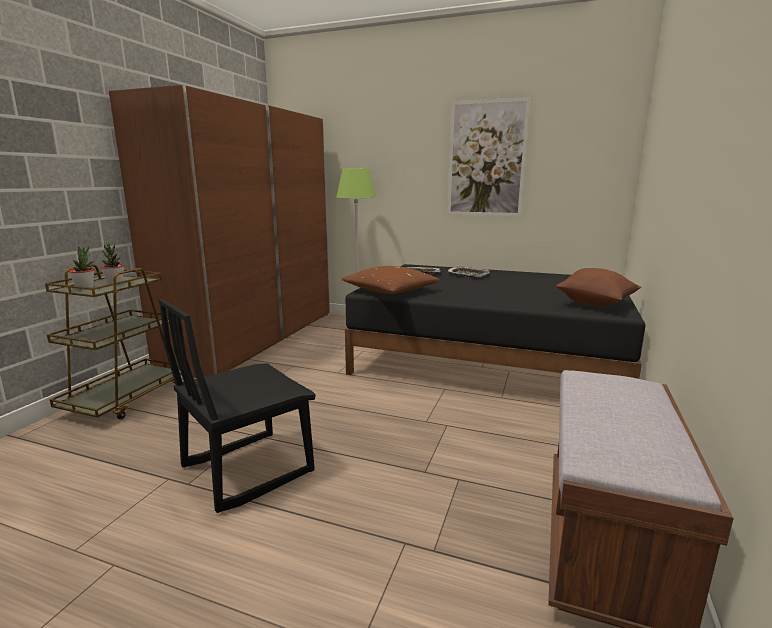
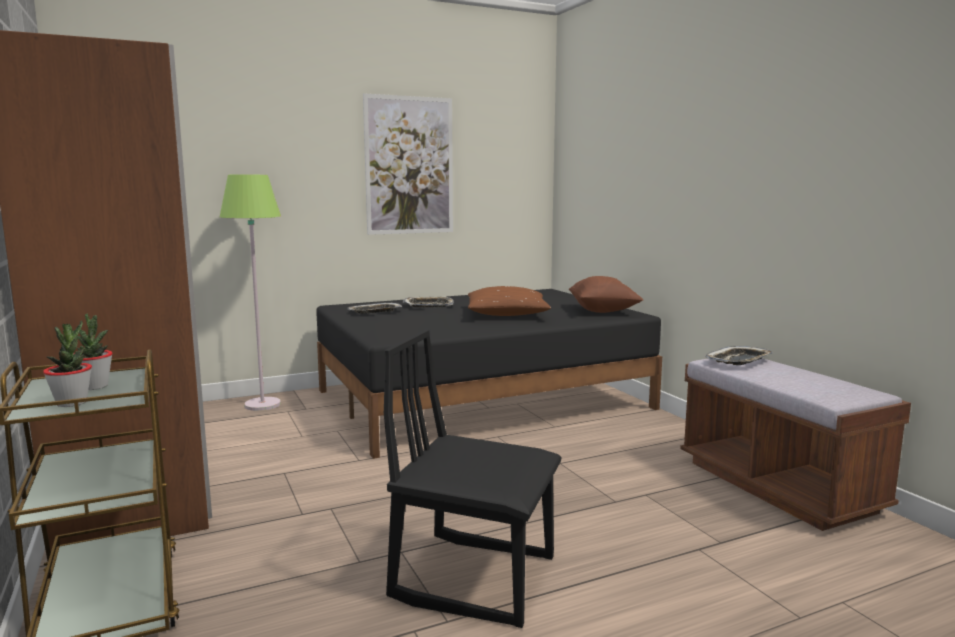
camera: 45 degrees left, 5 degrees down
(247, 469) = (475, 577): black chair -> black chair turned 105 degrees clockwise
(390, 291) = (409, 333): brown pillow -> brown pillow (507, 314)
(611, 384) = (739, 360): none -> tray

